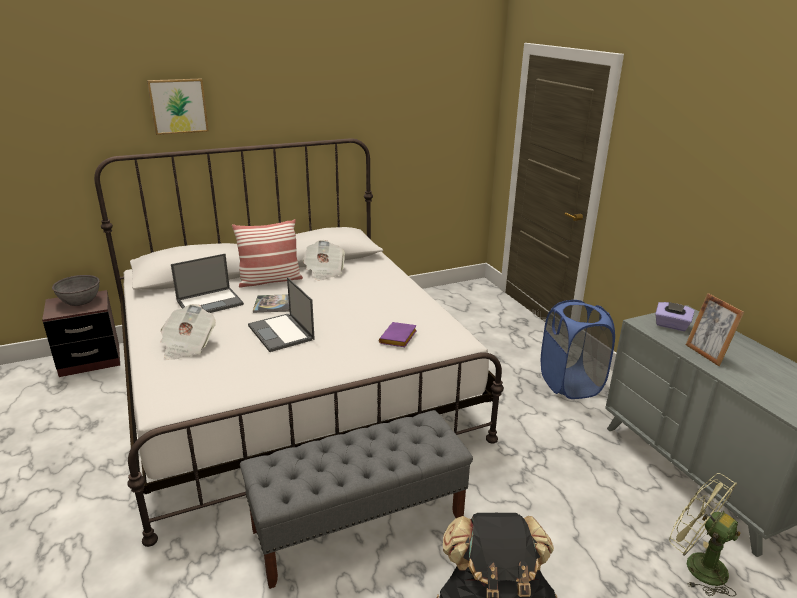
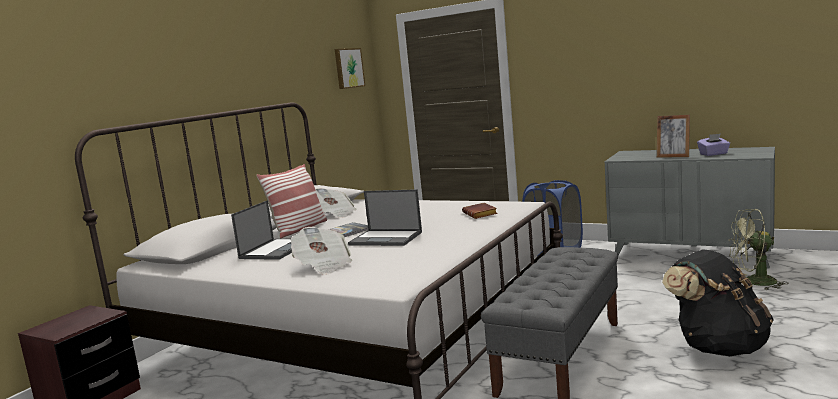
camera: 35 degrees left, 15 degrees down
(80, 300) = (73, 318): grey bowl -> none
(178, 106) = (147, 74): picture -> picture (348, 68)
(399, 339) = (481, 214): purple book -> brown book
(671, 325) = (632, 156): purple tissue box -> purple tissue box (713, 154)

